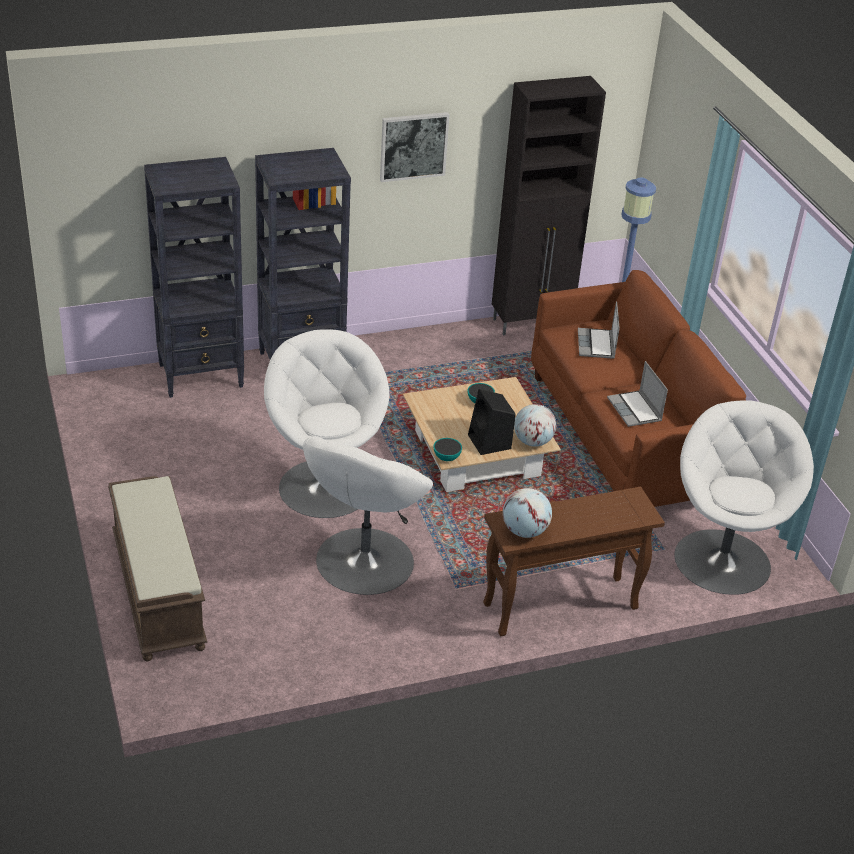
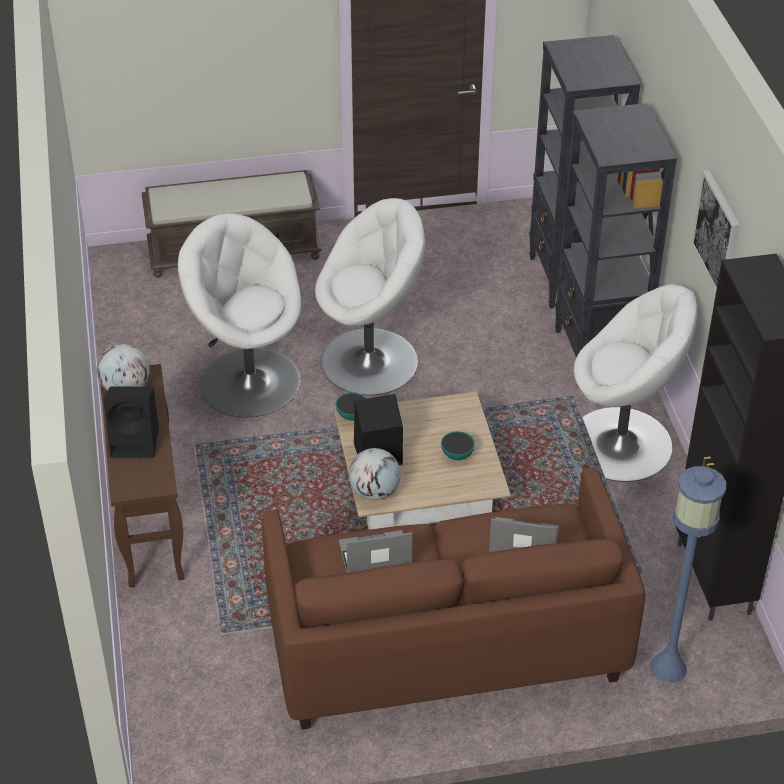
camera: 100 degrees right, 5 degrees up
(589, 516) = (136, 442): none -> black speaker
(722, 560) = (192, 688): white armchair -> white armchair (622, 444)

